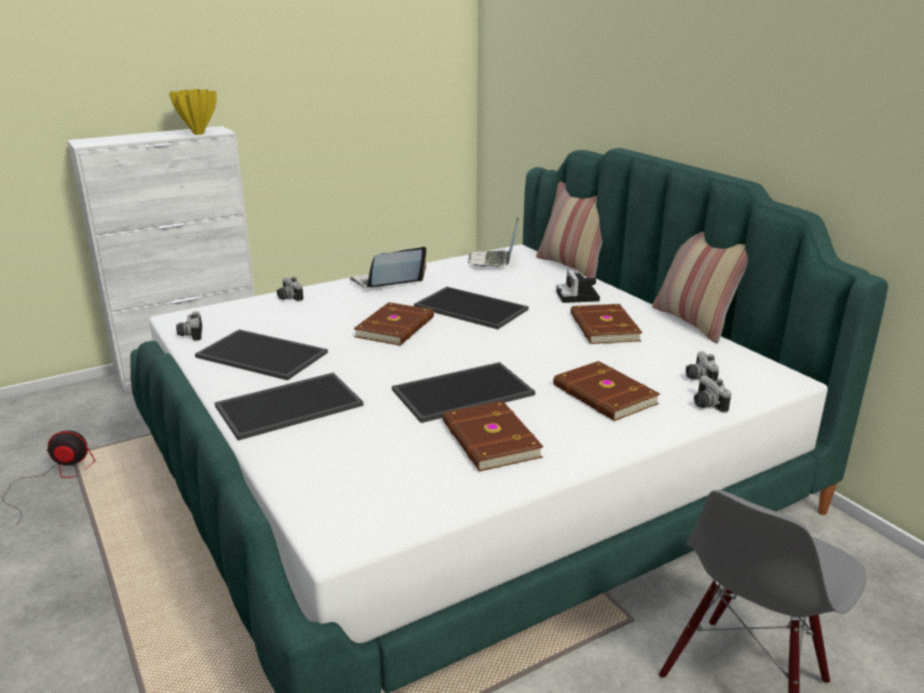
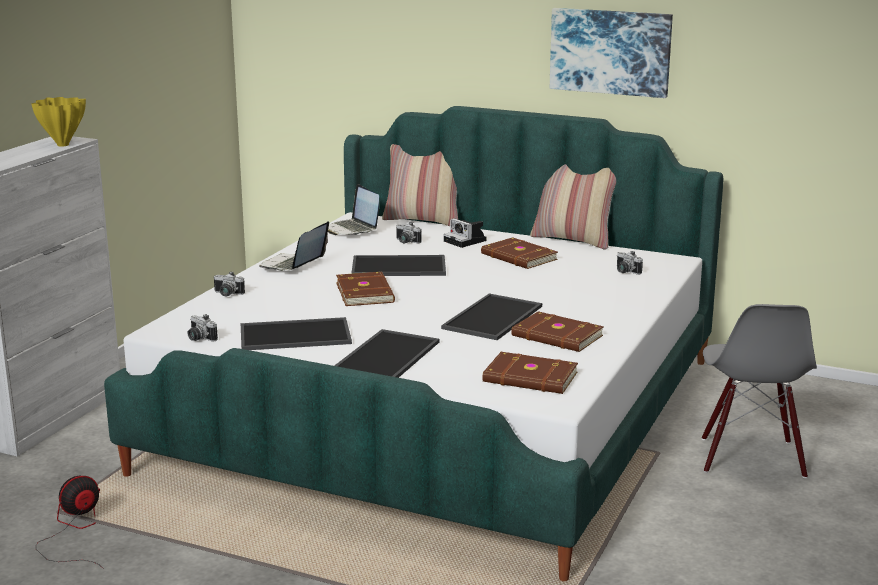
camera: 35 degrees left, 5 degrees down
(604, 395) = (585, 295): brown book -> brown book (530, 378)
(706, 405) = (651, 285): camera -> camera (405, 242)
(781, 96) = (610, 51): none -> picture

